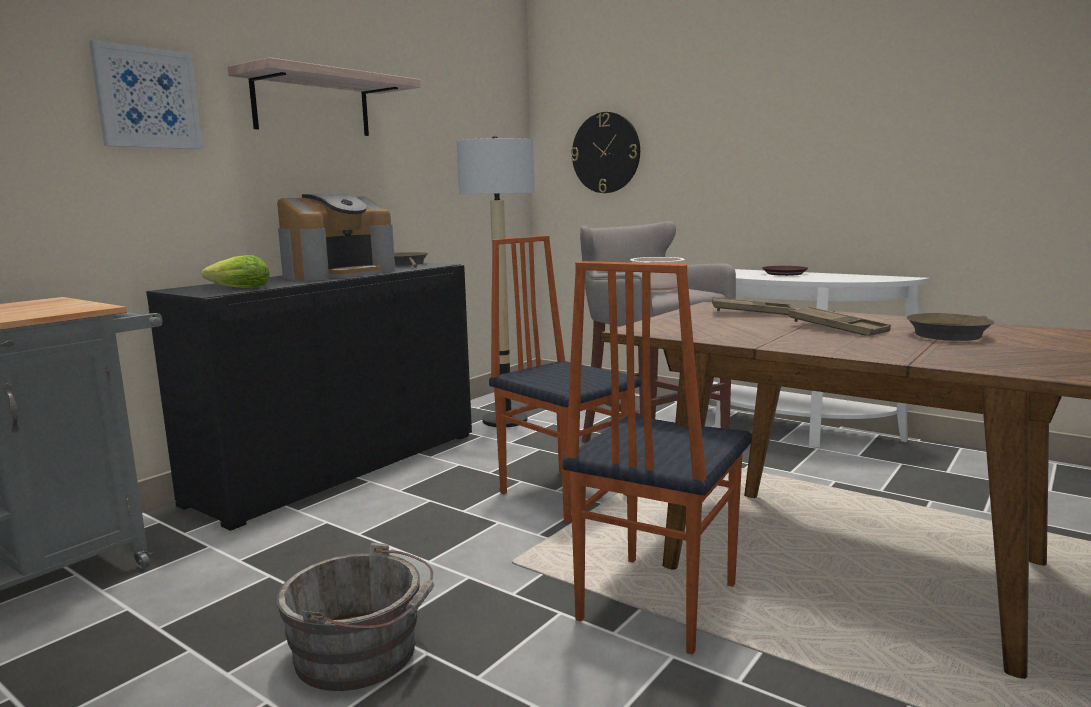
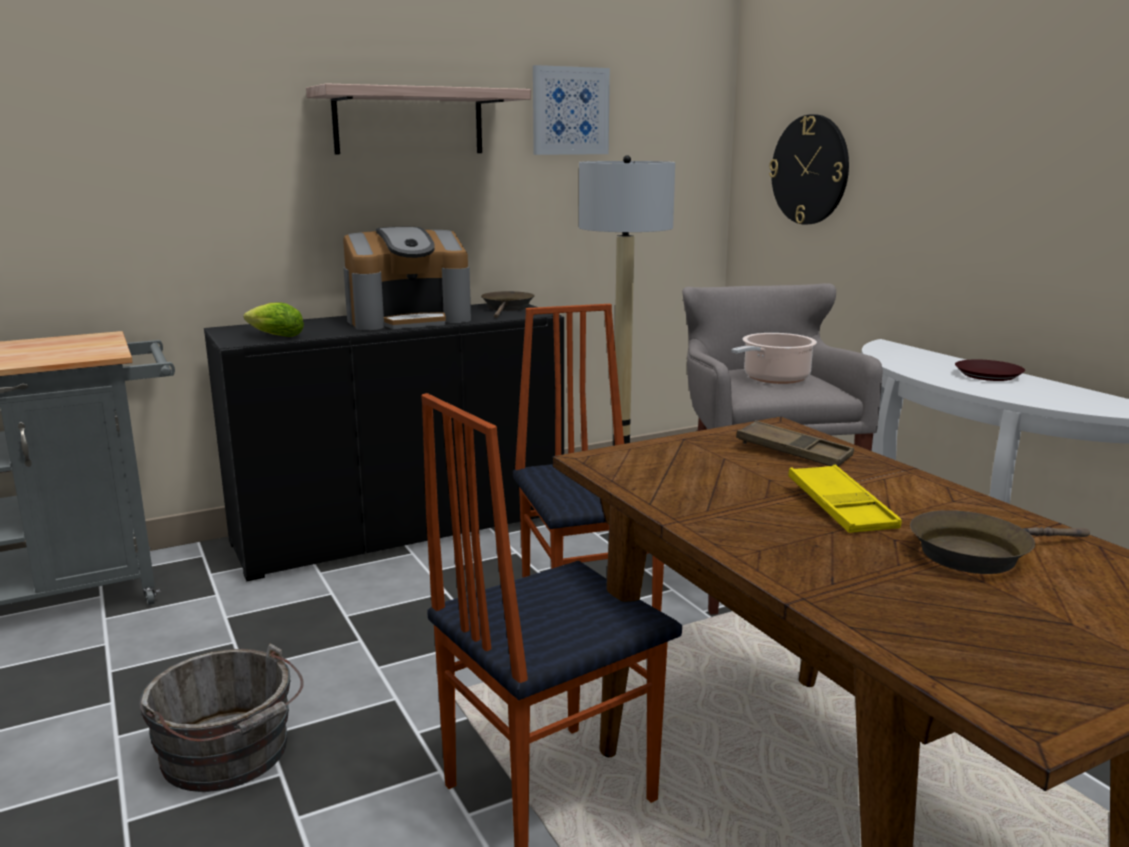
camera: 25 degrees right, 5 degrees up
(147, 98) = (215, 129): picture -> picture (570, 111)
(837, 328) = (840, 507): brown tray -> yellow tray

